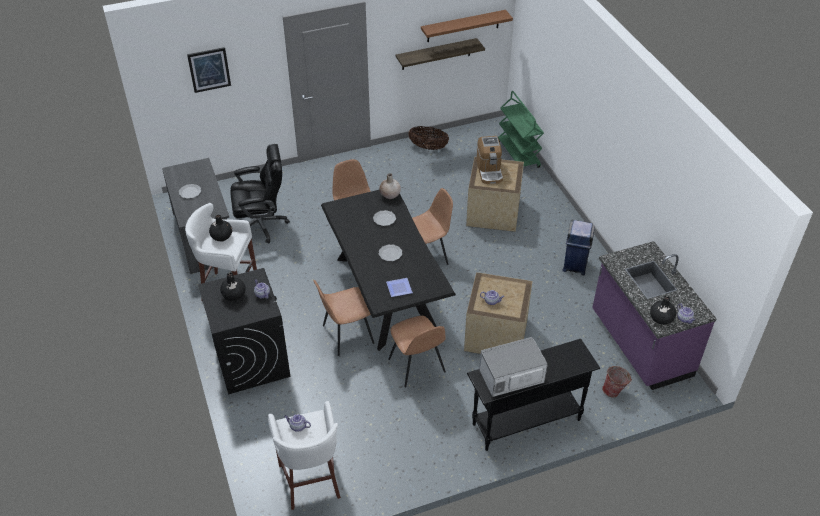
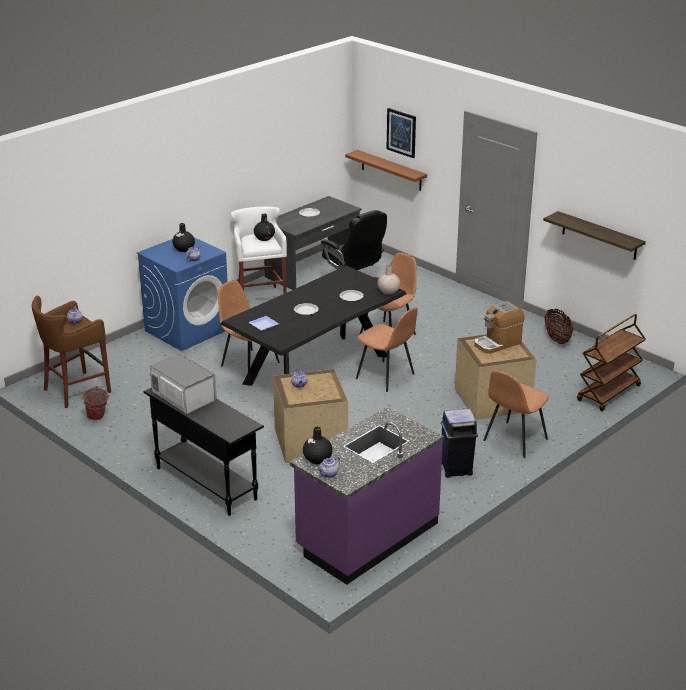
camera: 65 degrees right, 15 degrees down
(251, 360) = (187, 329): black washing machine -> blue washing machine
(311, 482) = (75, 391): white stool -> brown stool
(417, 366) = (236, 408): brown chair -> brown chair (514, 440)
(463, 26) = (631, 217): brown shelf -> brown shelf (391, 170)
(518, 155) = (608, 394): green cart -> brown cart
(614, 391) = (283, 531): bucket -> bucket (97, 418)

